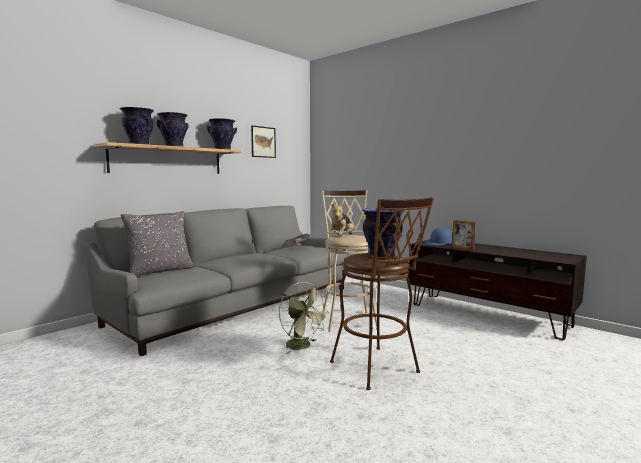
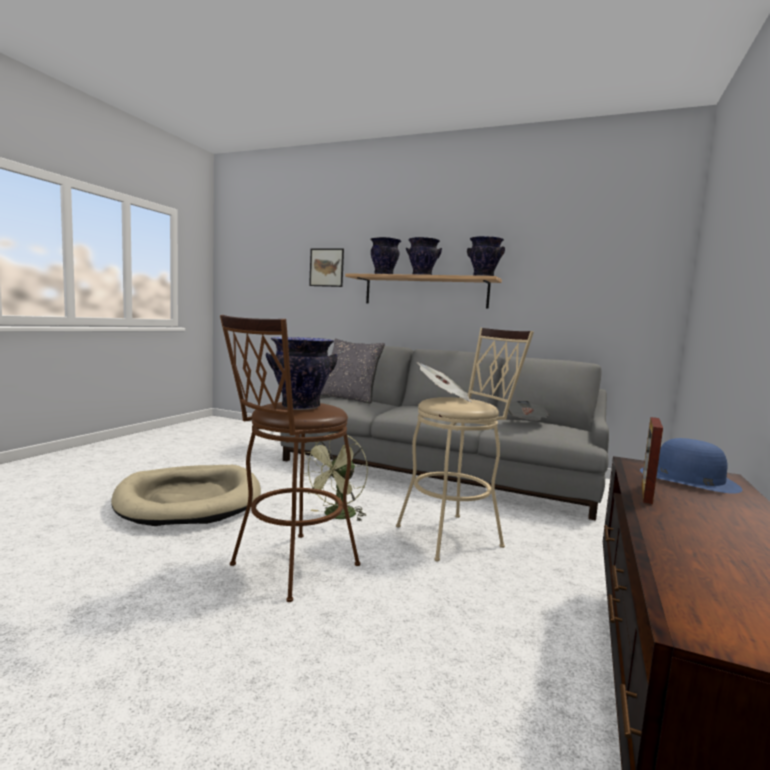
camera: 70 degrees right, 0 degrees up
(218, 410) = (189, 500): none -> beige dog bed
(263, 142) = (573, 263): picture -> picture (326, 267)
(341, 237) = (444, 398): plush toy -> newspaper

